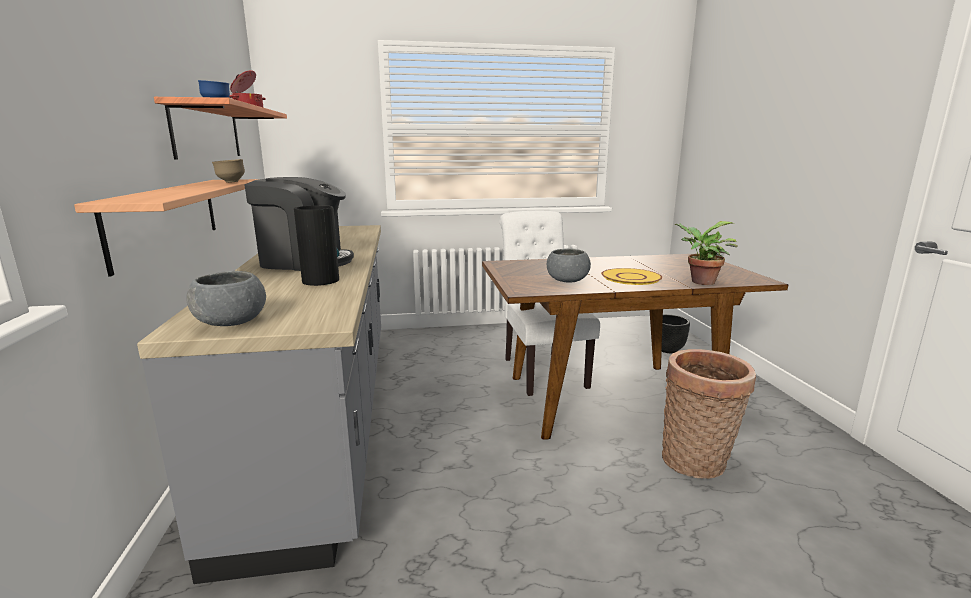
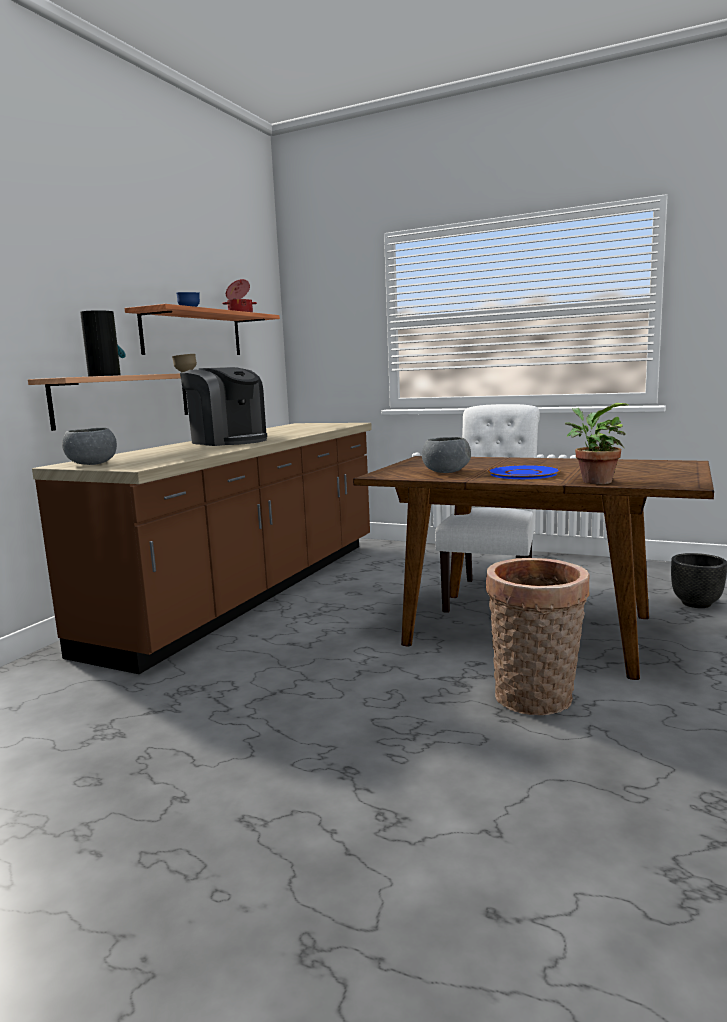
camera: 35 degrees right, 5 degrees down
(320, 280) = (203, 450): vase -> vase (105, 375)
(327, 415) = (251, 591): grey counter -> brown counter
(631, 277) = (523, 474): yellow plate -> blue plate

